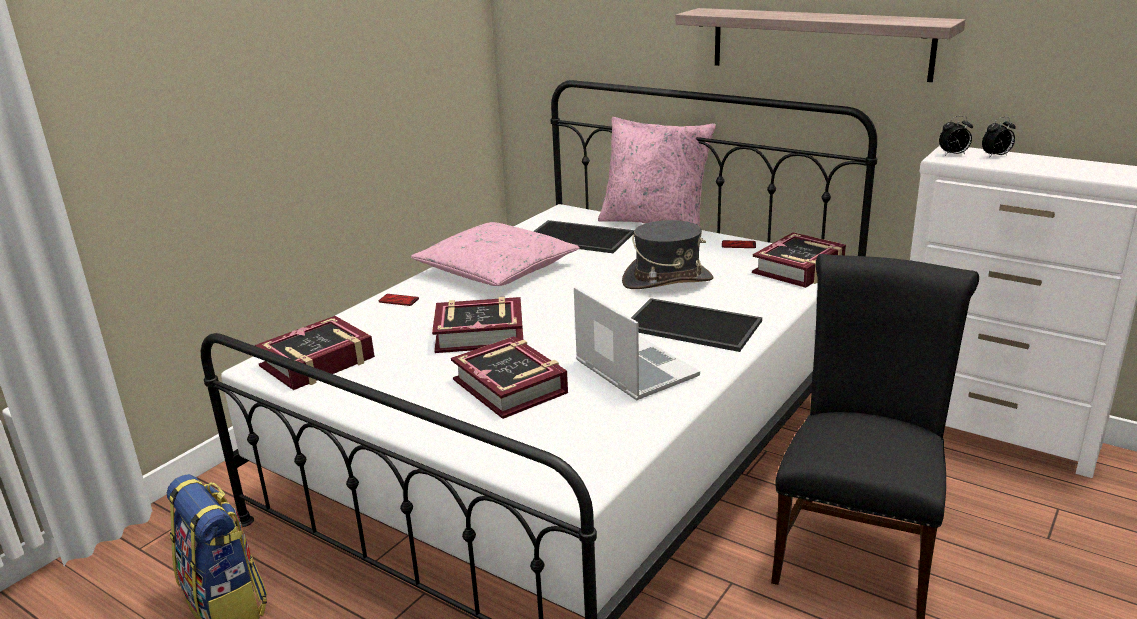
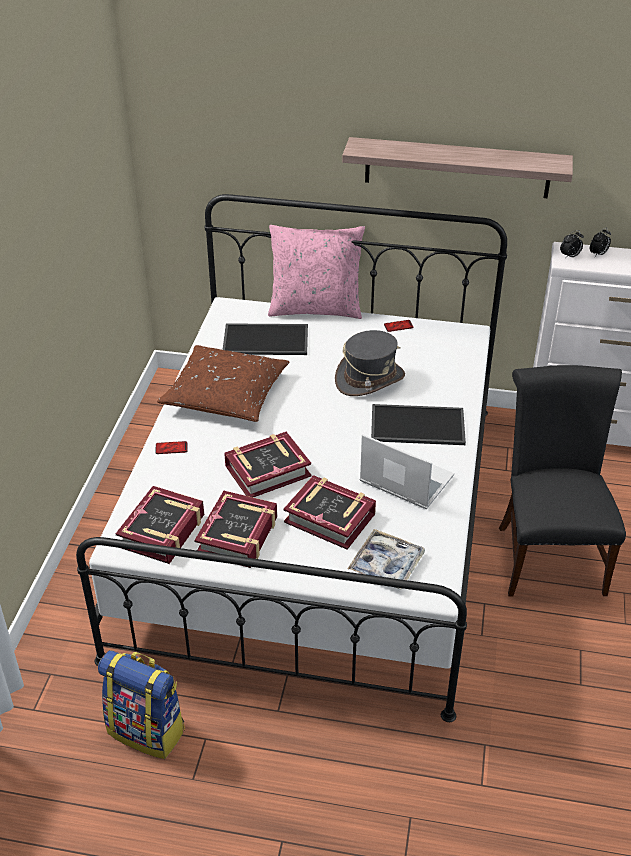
camera: 25 degrees left, 15 degrees up
(496, 270) = (225, 394): pink pillow -> brown pillow
(538, 444) = (386, 565): none -> tray
(799, 268) = (458, 346): book -> book (238, 535)

